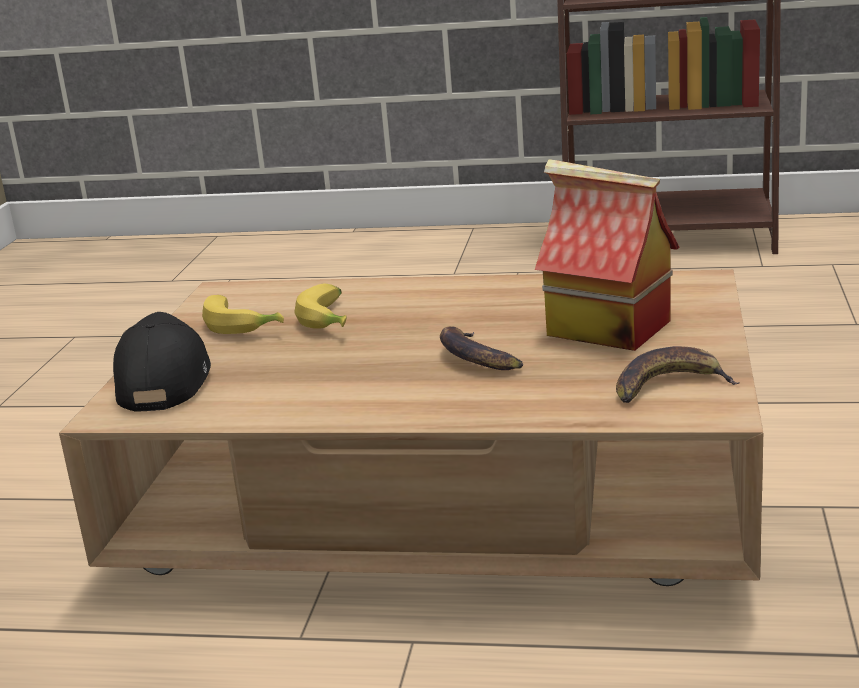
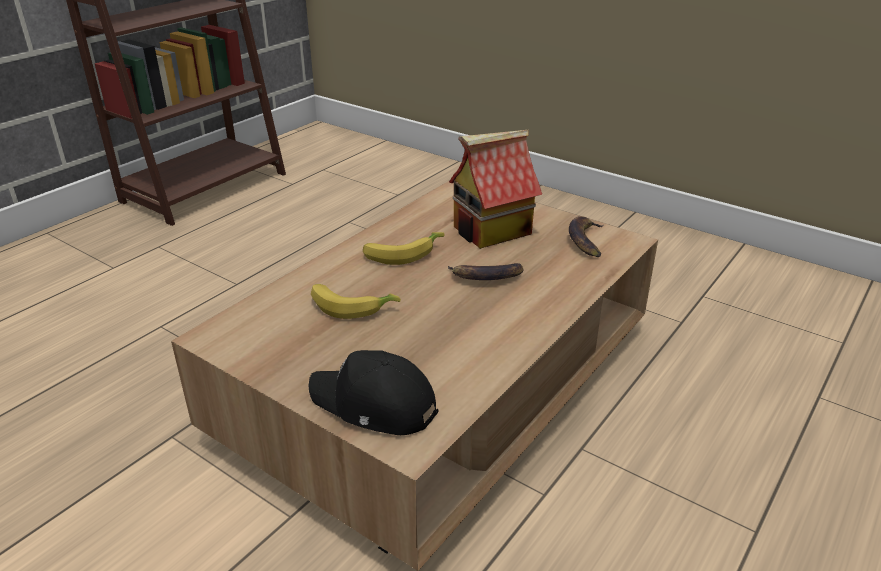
camera: 65 degrees left, 10 degrees up
(243, 325) = (307, 343): banana -> banana (402, 253)

